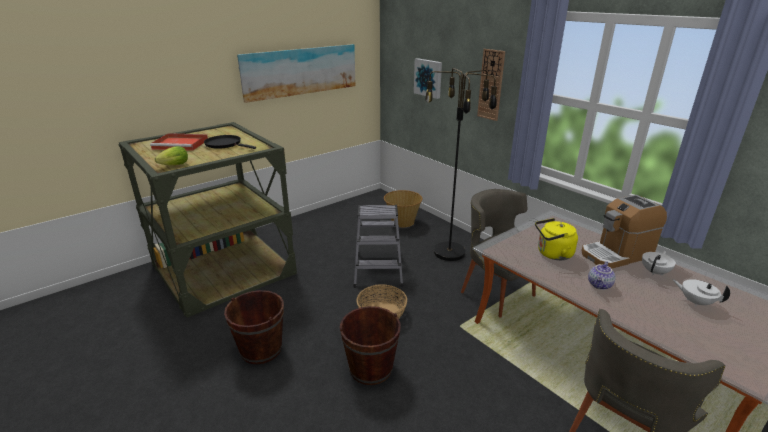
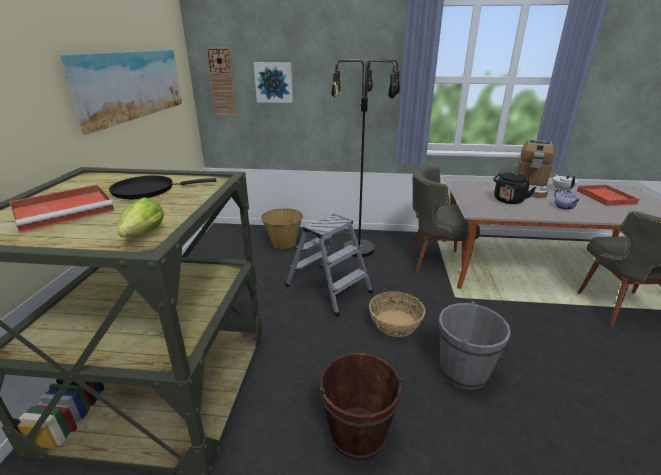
camera: 45 degrees left, 0 degrees up
(371, 368) = (464, 371): brown bucket -> grey bucket
(491, 85) = (359, 77): wall clock -> wall clock (222, 82)
(552, 254) = (508, 201): yellow kettle -> black kettle
(695, 302) = (605, 197): white teapot -> red tray

